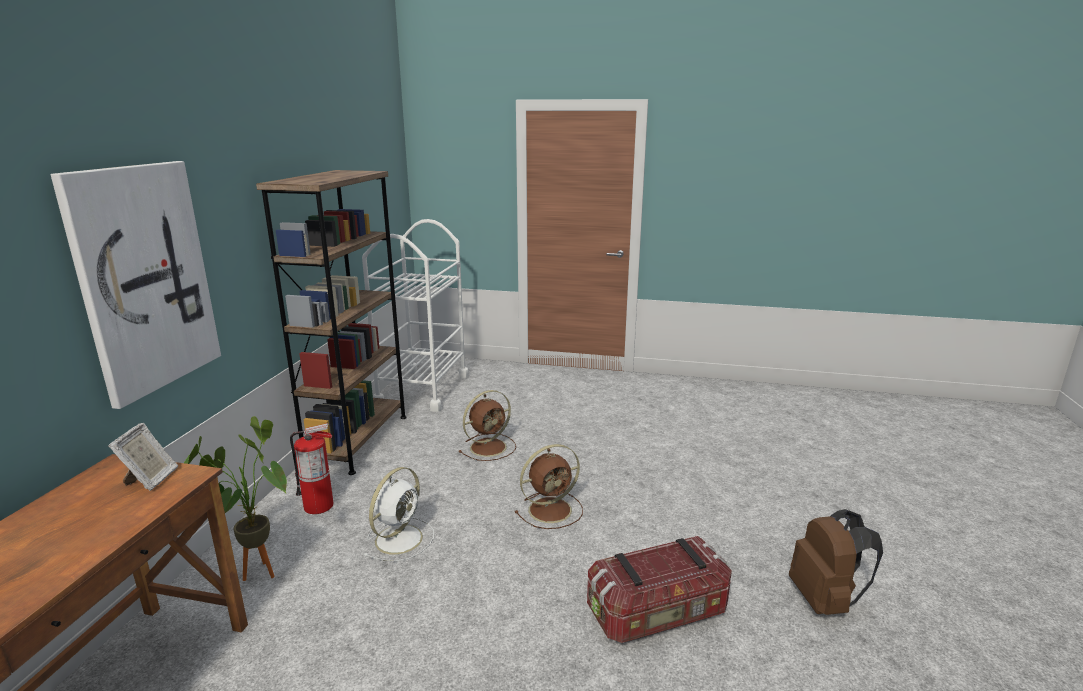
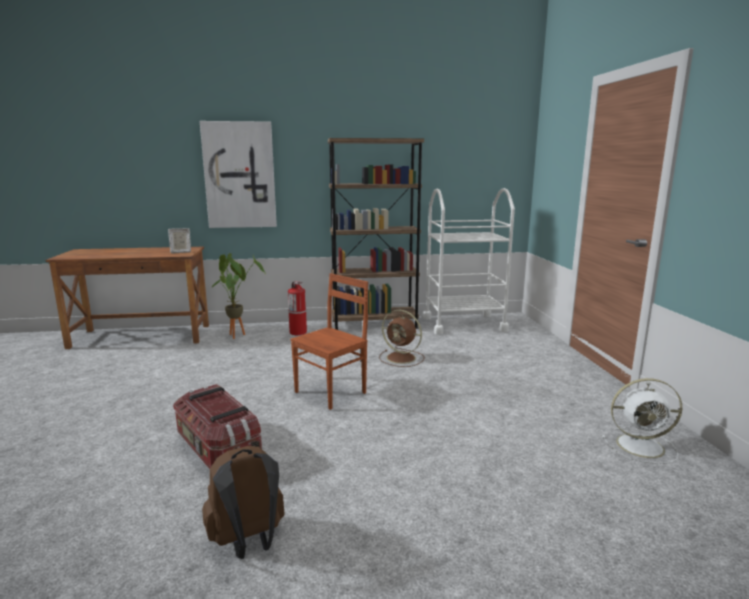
camera: 70 degrees right, 5 degrees down
(400, 538) = (276, 356): white fan -> white fan (642, 446)
(552, 509) = (332, 392): brown fan -> brown chair

